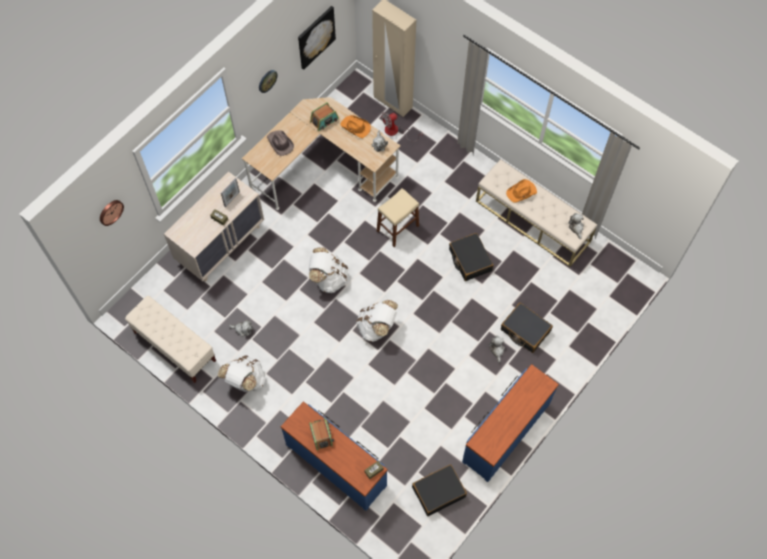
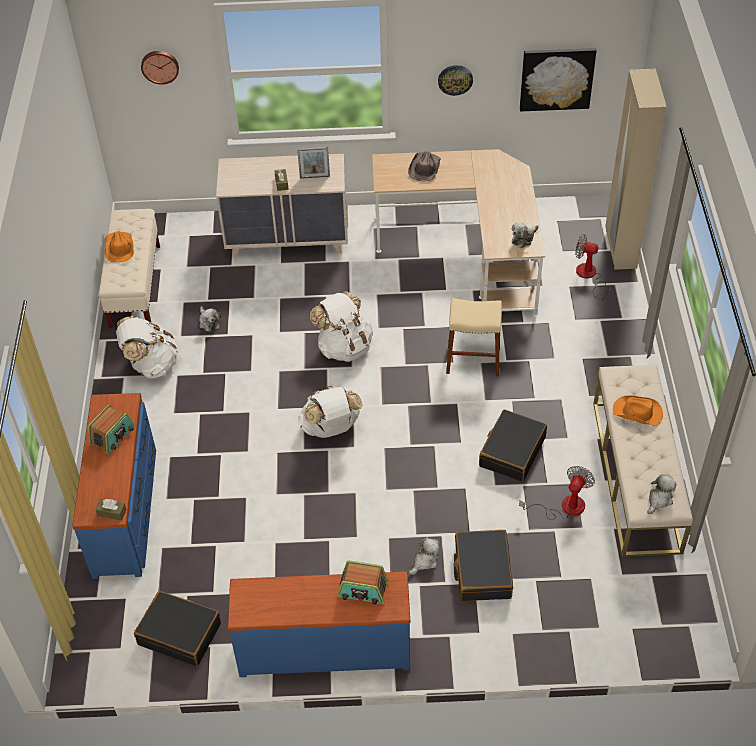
camera: 50 degrees right, 15 degrees down
(324, 120) = (495, 180): radio -> radio (363, 590)
(355, 127) = (519, 208): orange hat -> orange hat (119, 248)
(522, 266) = (564, 507): none -> fan

